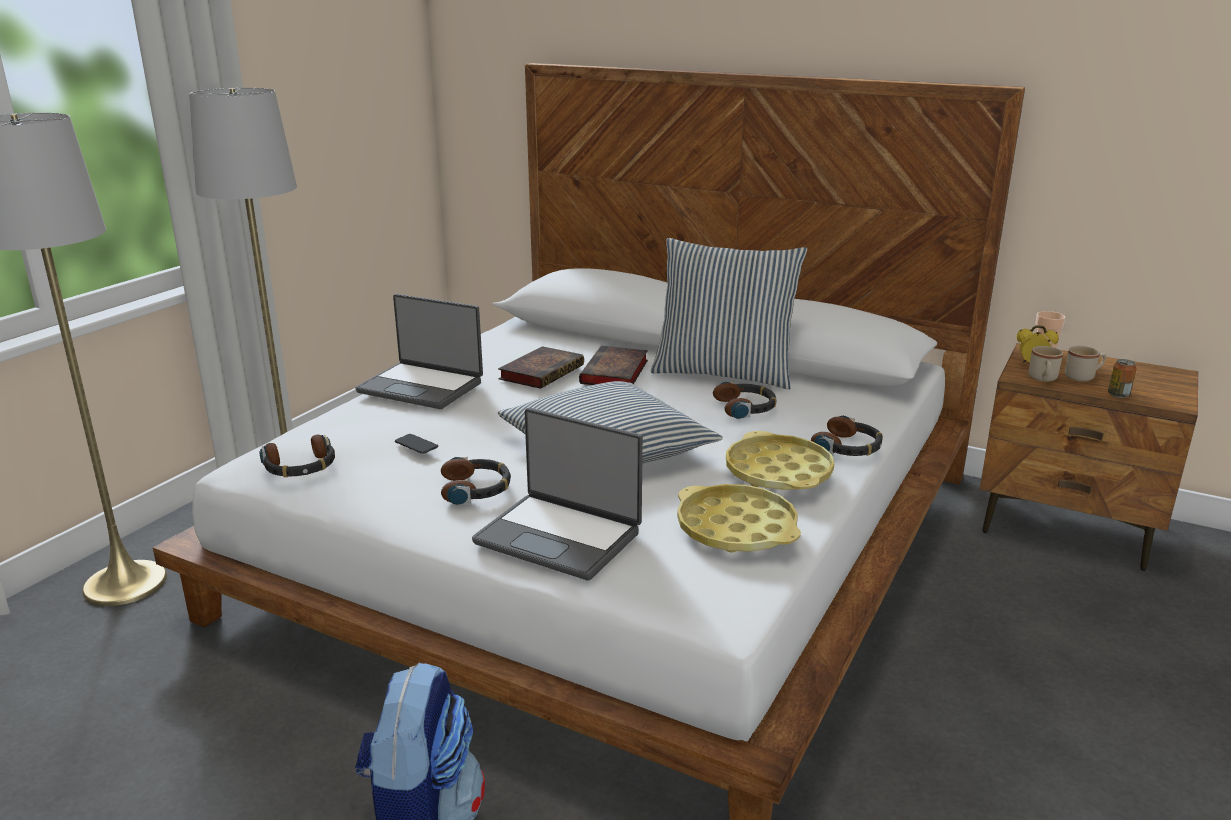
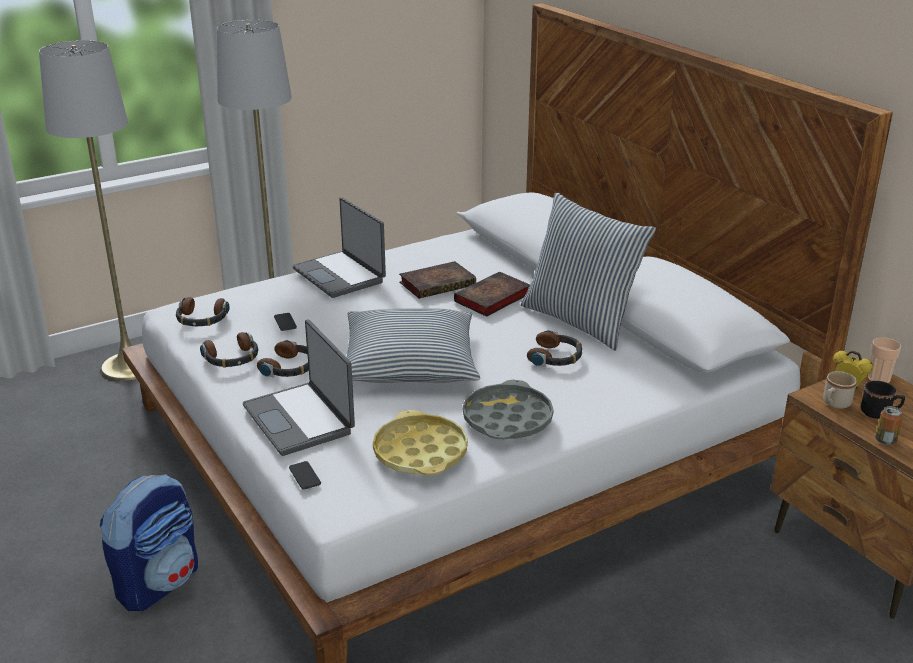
camera: 30 degrees right, 5 degrees up
(643, 593) = (304, 476): none -> phone
(778, 472) = (507, 419): yellow tray -> grey tray
(848, 447) = (593, 415): headphones -> headphones (232, 358)
(1083, 377) = (879, 413): beige mug -> black mug

